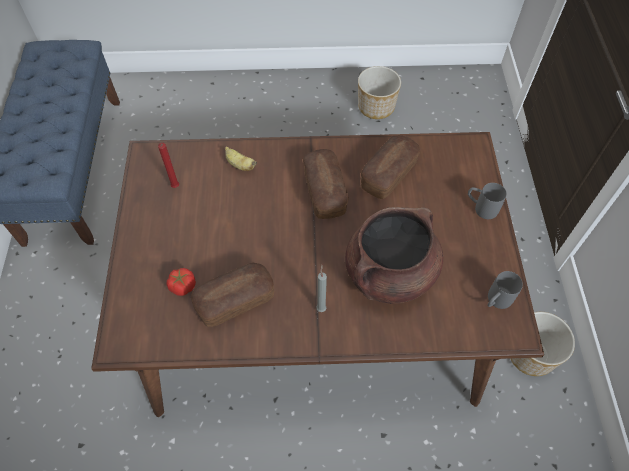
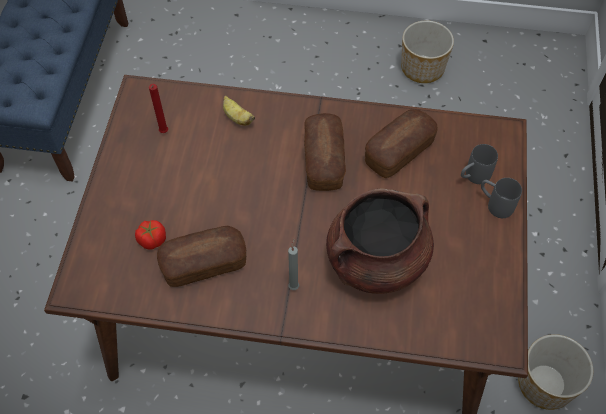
camera: 10 degrees right, 0 degrees up
(496, 301) = (487, 309): grey mug -> grey mug (473, 177)

